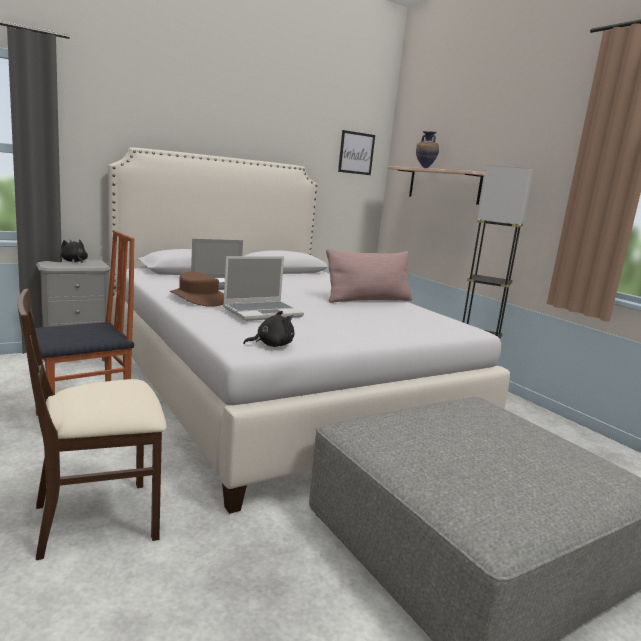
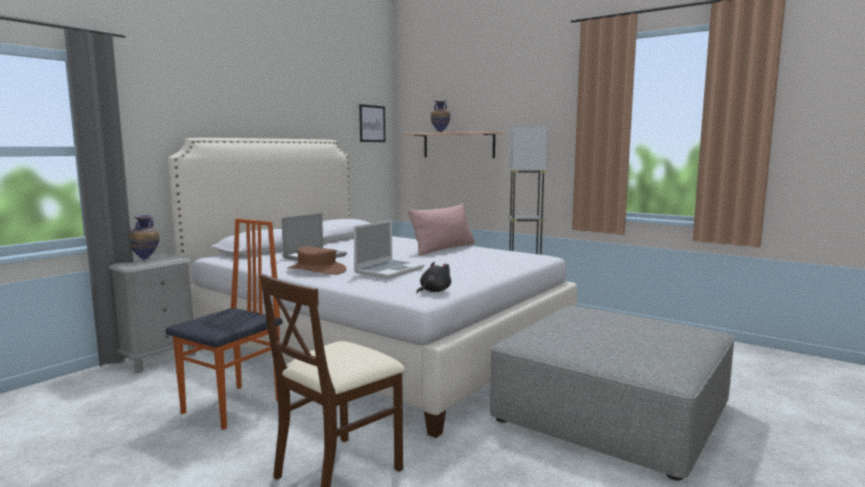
camera: 20 degrees left, 5 degrees down
(74, 261) = (145, 259): black plush toy -> vase

